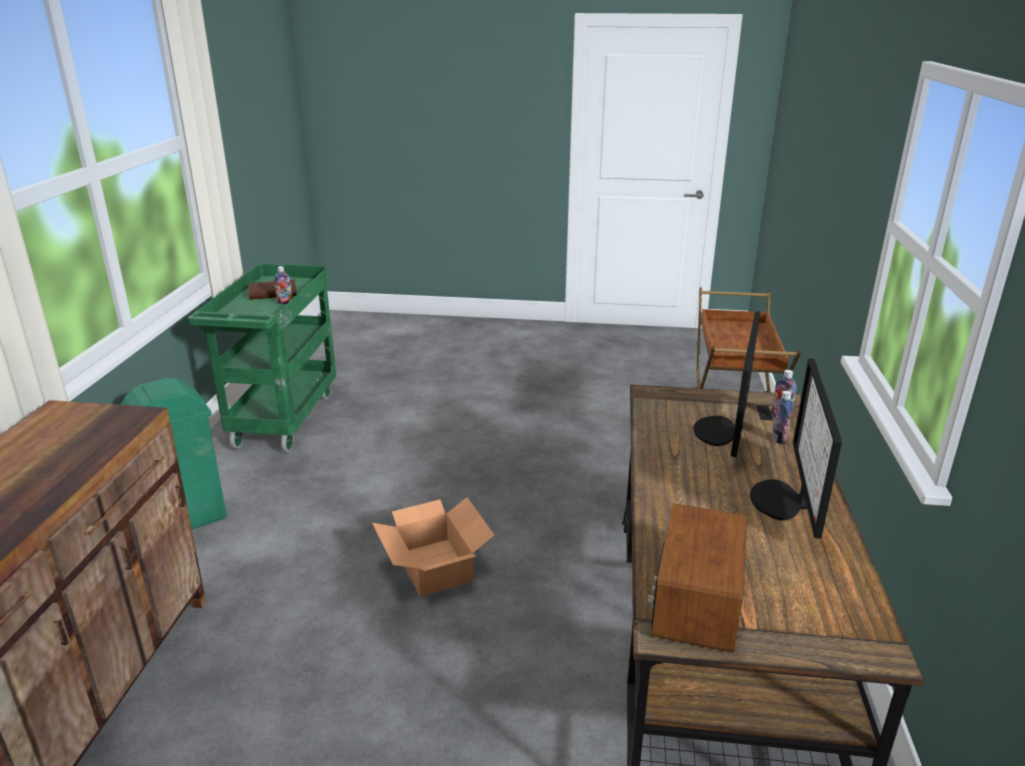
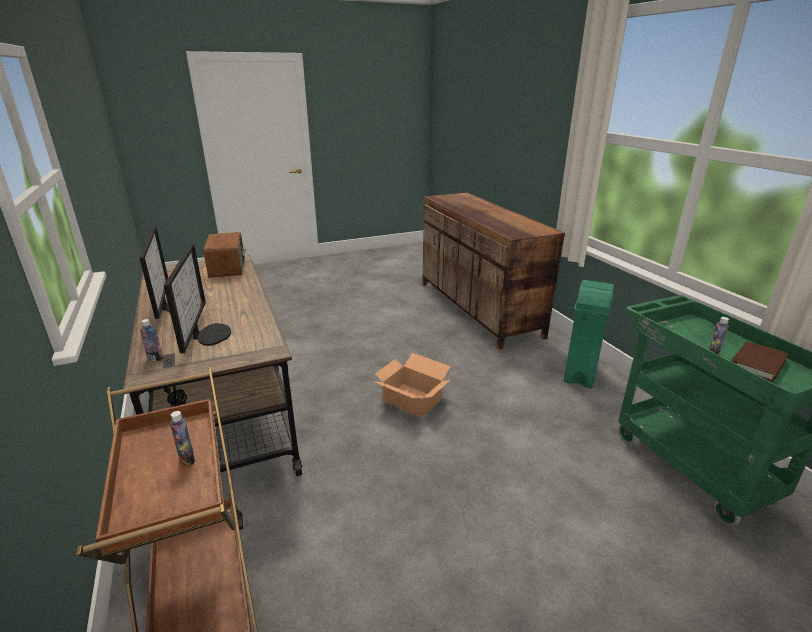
camera: 150 degrees right, 0 degrees up
(778, 439) = (165, 340): bottle -> bottle (187, 459)

